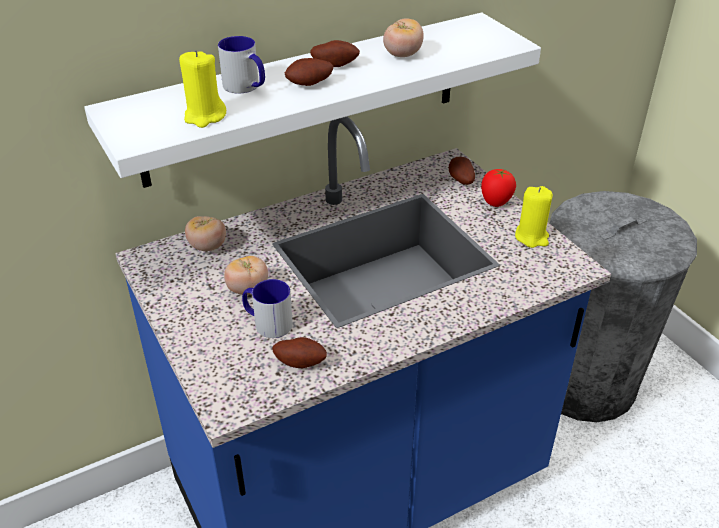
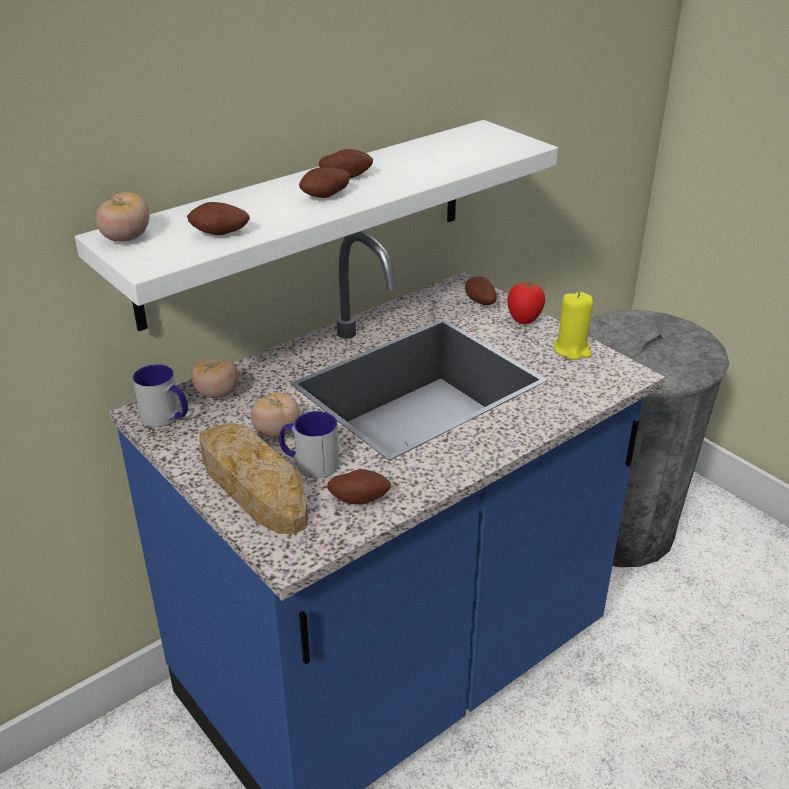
camera: 10 degrees left, 5 degrees down
(204, 116) = (220, 235): yellow candle -> potato
(214, 337) = (252, 485): none -> bread
(246, 87) = (255, 204): mug -> mug (166, 417)
(402, 55) = (415, 163): tomato -> tomato (126, 238)

